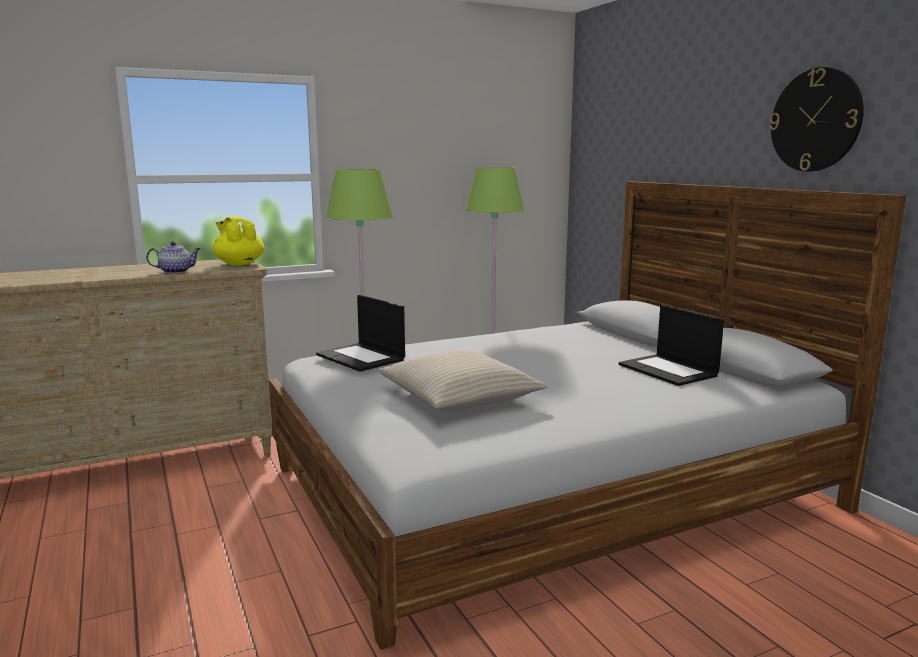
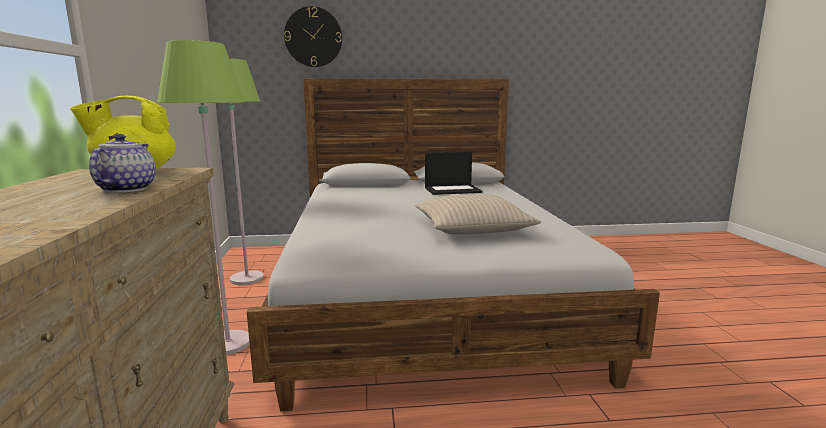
camera: 70 degrees left, 0 degrees up
(362, 357) = (341, 240): laptop -> none
(815, 120) = (453, 40): wall clock -> wall clock (313, 37)

